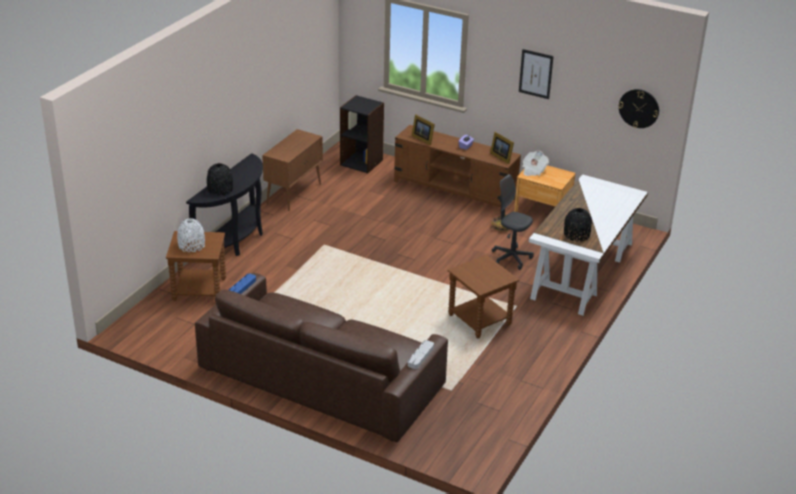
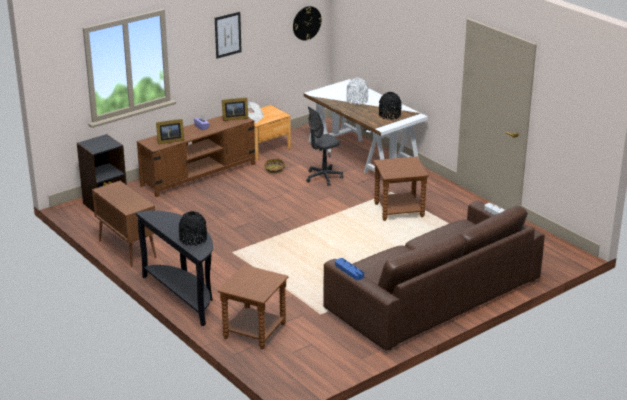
camera: 65 degrees left, 5 degrees down
(191, 245) = (253, 285): white vase -> white vase (357, 101)

